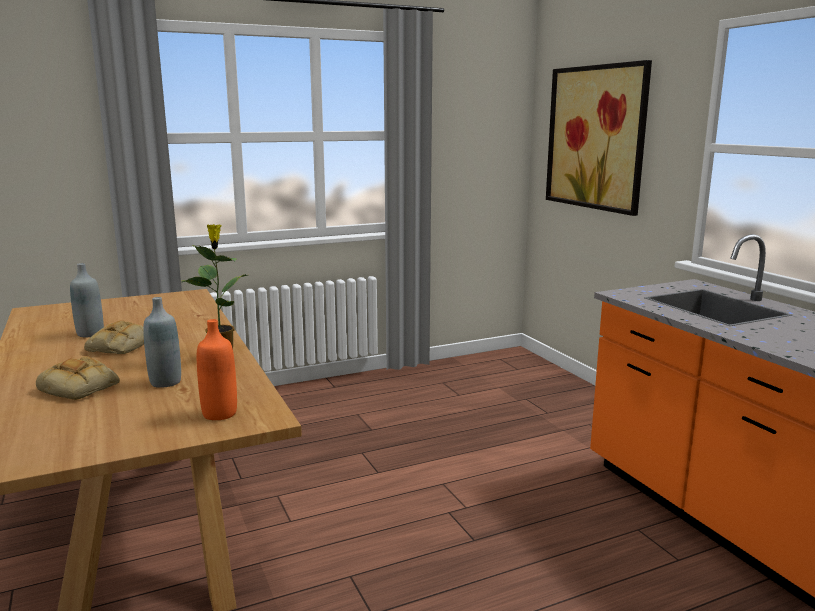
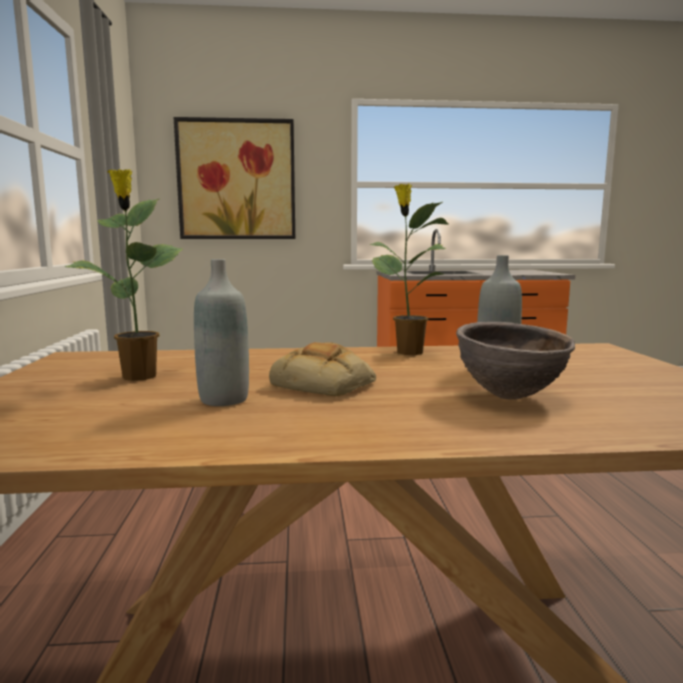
camera: 70 degrees left, 5 degrees down
(81, 387) = (509, 397): bread -> brown bowl
(140, 313) = (139, 377): none -> potted plant
(219, 413) = (591, 356): orange bottle -> none

